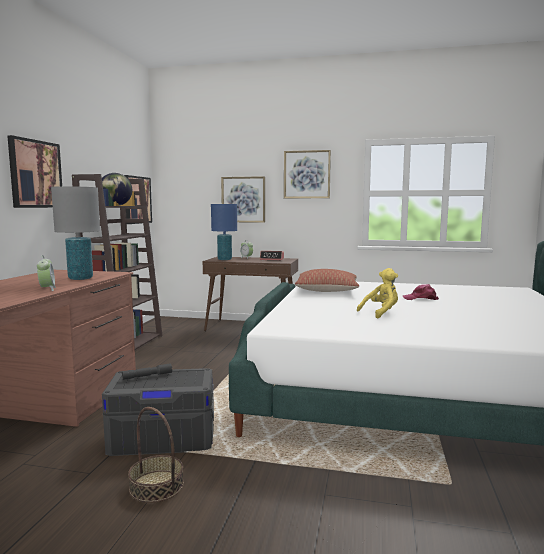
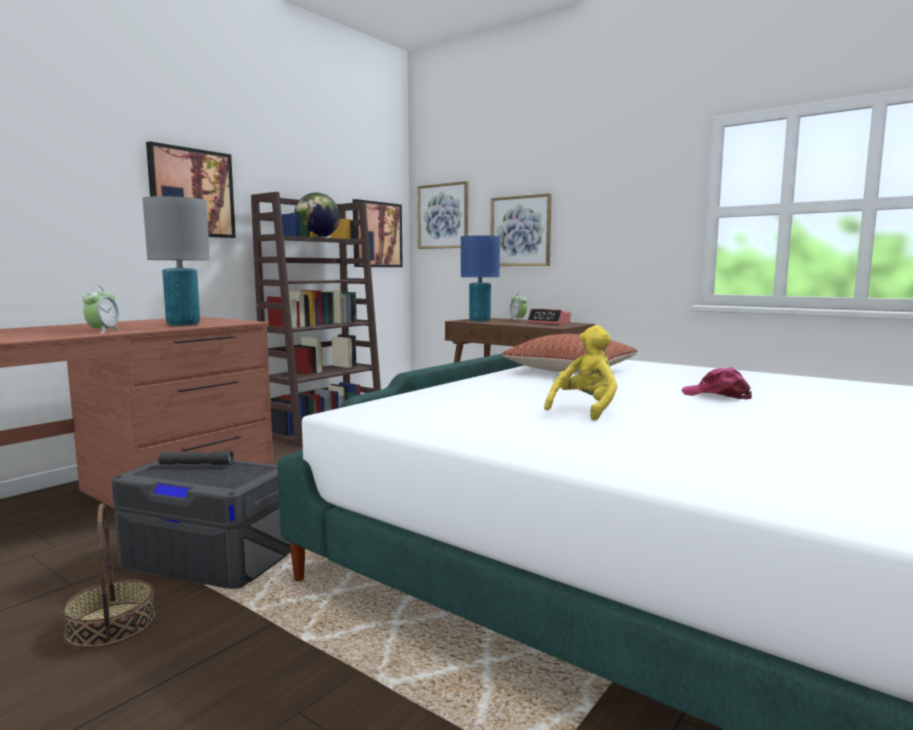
camera: 25 degrees right, 0 degrees up
(307, 174) = (614, 186): picture -> picture (443, 216)
(381, 313) = (585, 409): yellow plush toy -> yellow plush toy turned 45 degrees counterclockwise

